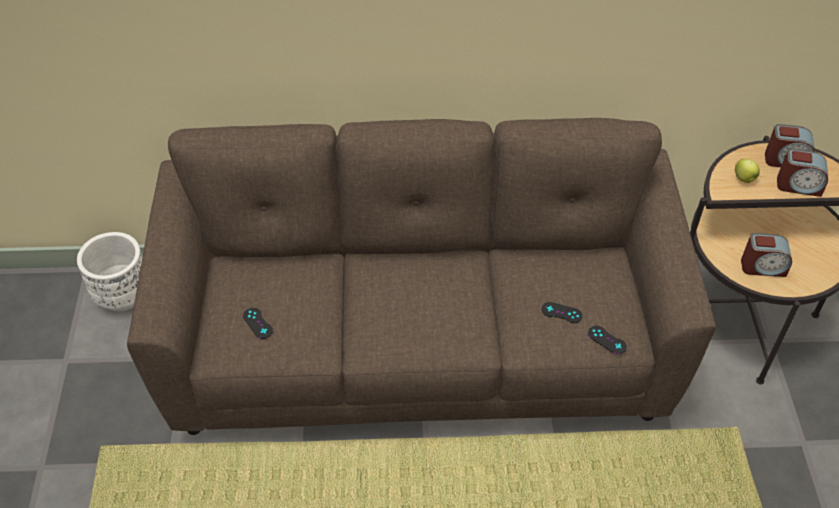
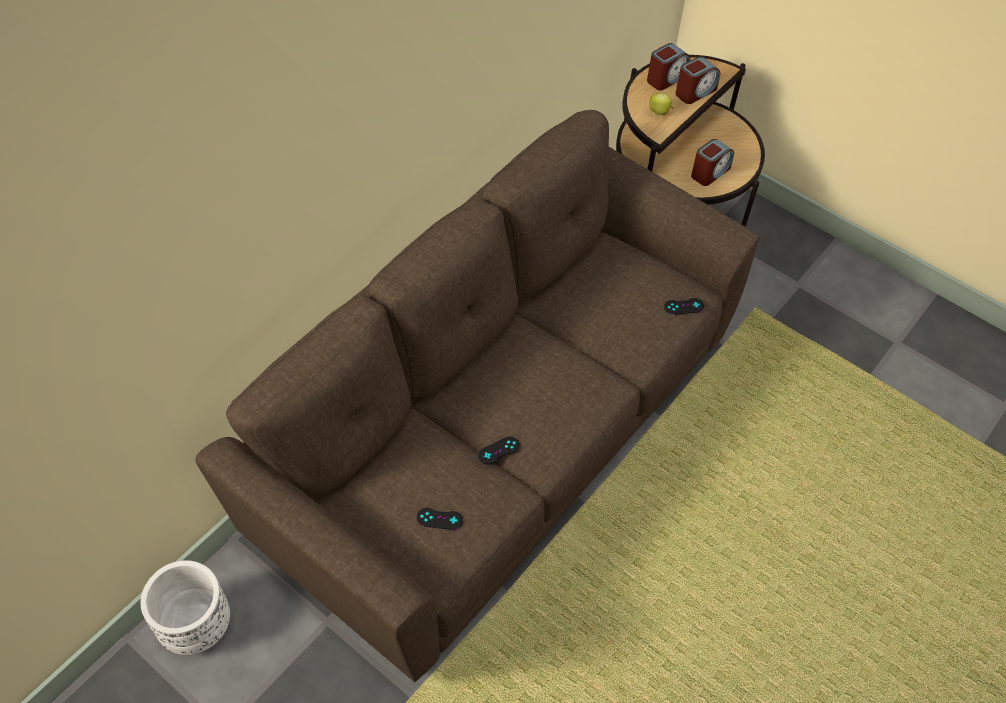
camera: 50 degrees left, 5 degrees up
(561, 312) = (633, 312): black game controller -> black game controller (499, 450)

